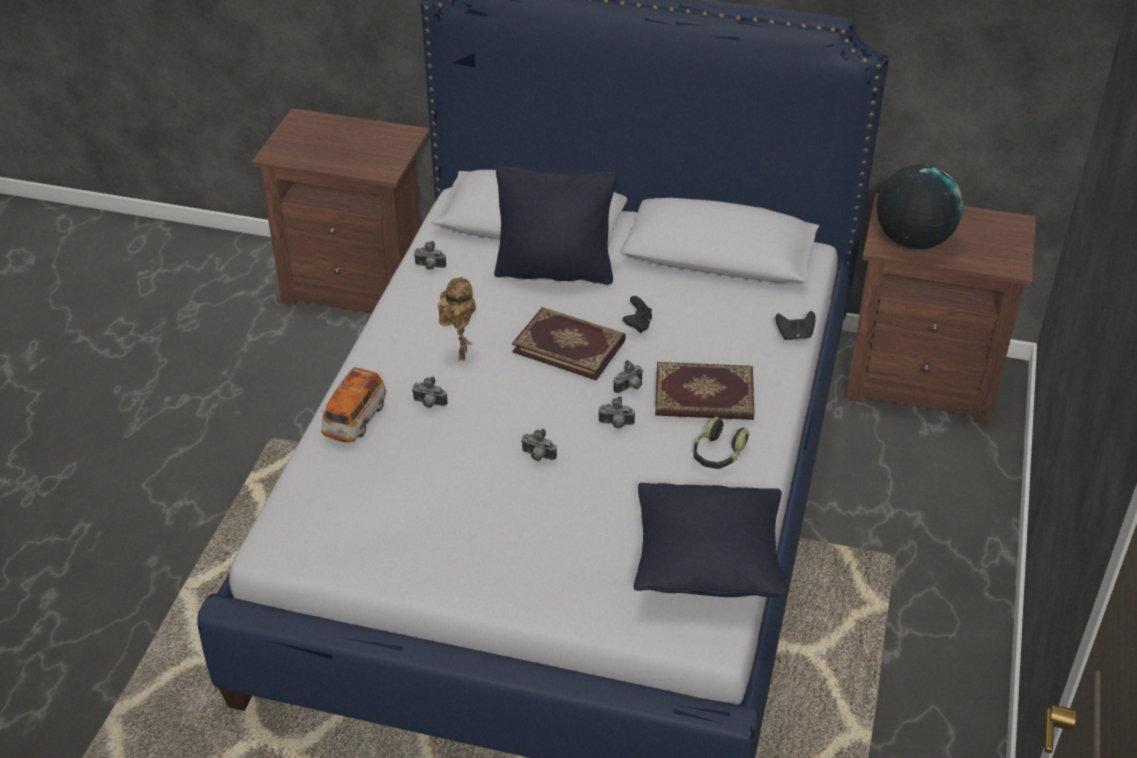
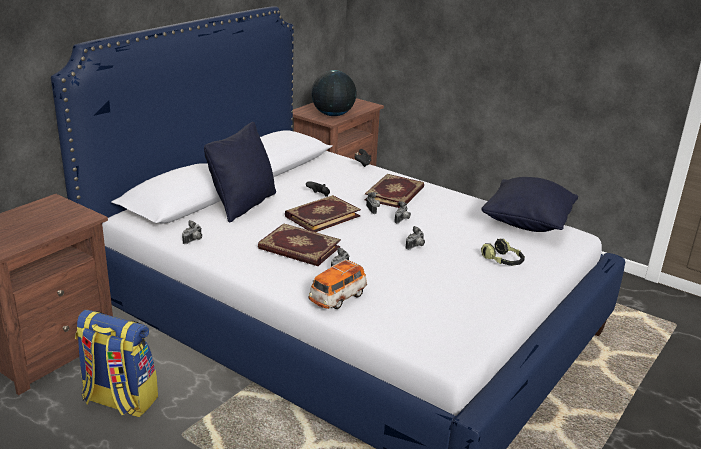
camera: 70 degrees left, 15 degrees down
(305, 372) = (119, 400): none -> backpack
(355, 420) = (337, 298): toy car -> toy car turned 90 degrees clockwise
(460, 353) = (299, 248): toy robot -> book
(718, 454) = (443, 202): headphones -> headphones (503, 261)

